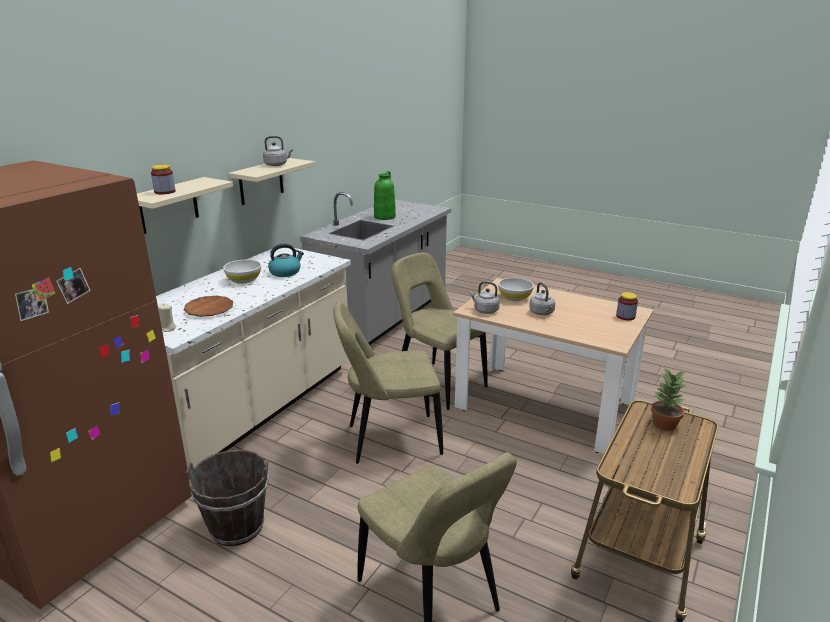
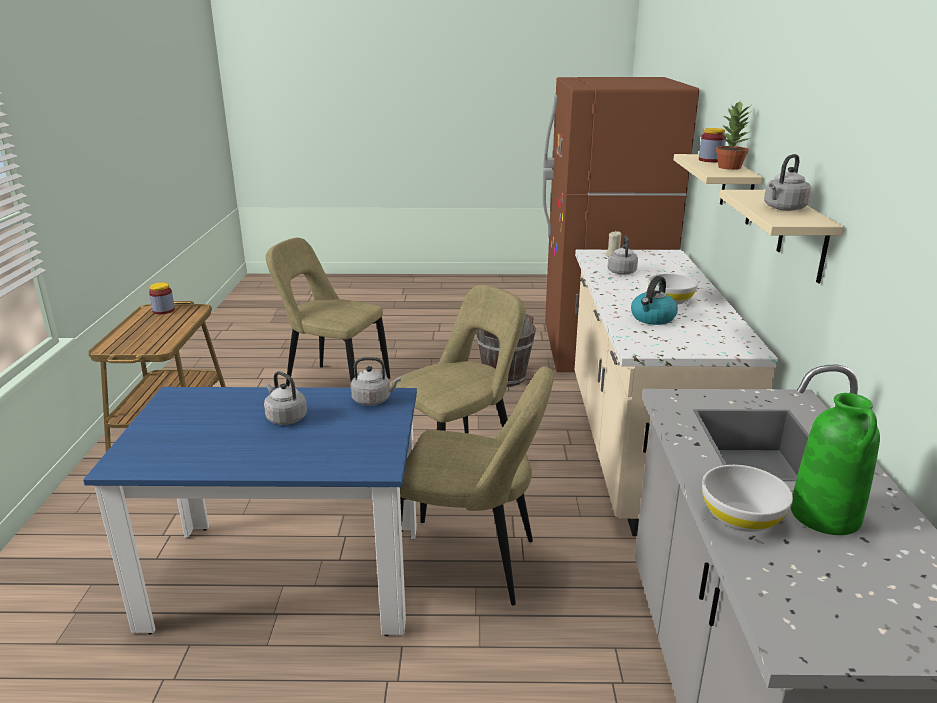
camera: 150 degrees right, 0 degrees up
(209, 309) = (621, 271): brown plate -> grey kettle
(515, 297) = (341, 437): white bowl -> white bowl (741, 517)
(544, 407) = (287, 577): beige dining table -> blue dining table
(625, 316) = (144, 446): jar -> jar (163, 310)
(664, 424) = (143, 342): potted plant -> potted plant (730, 167)

